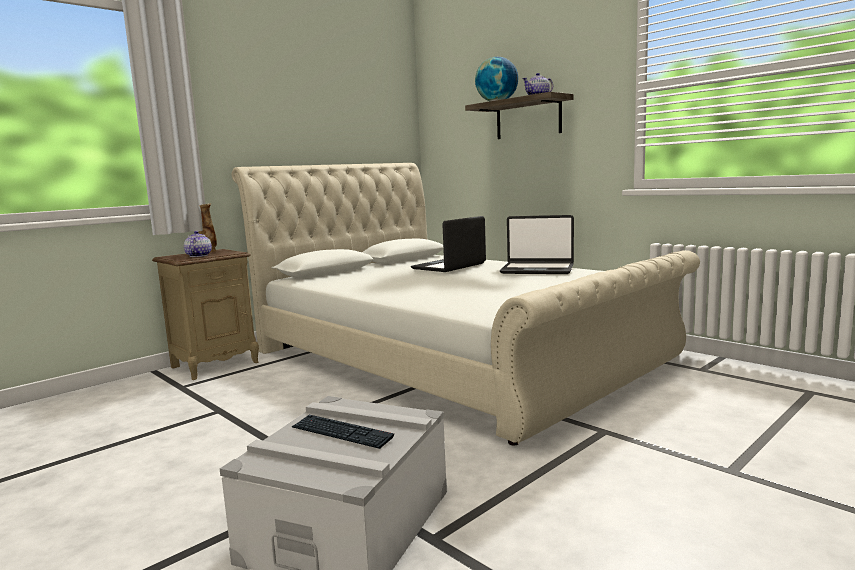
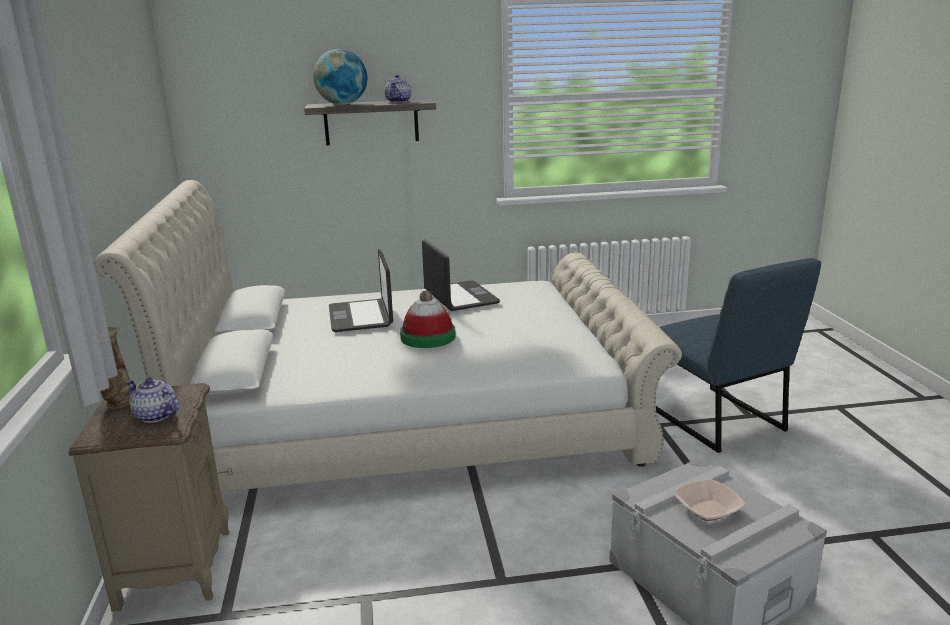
camera: 55 degrees left, 10 degrees up
(341, 433) = (707, 509): keyboard -> bowl
(444, 279) = (428, 337): none -> hat
(537, 269) = (460, 297): laptop -> laptop turned 75 degrees counterclockwise
(678, 456) = (717, 420): none -> blue chair

